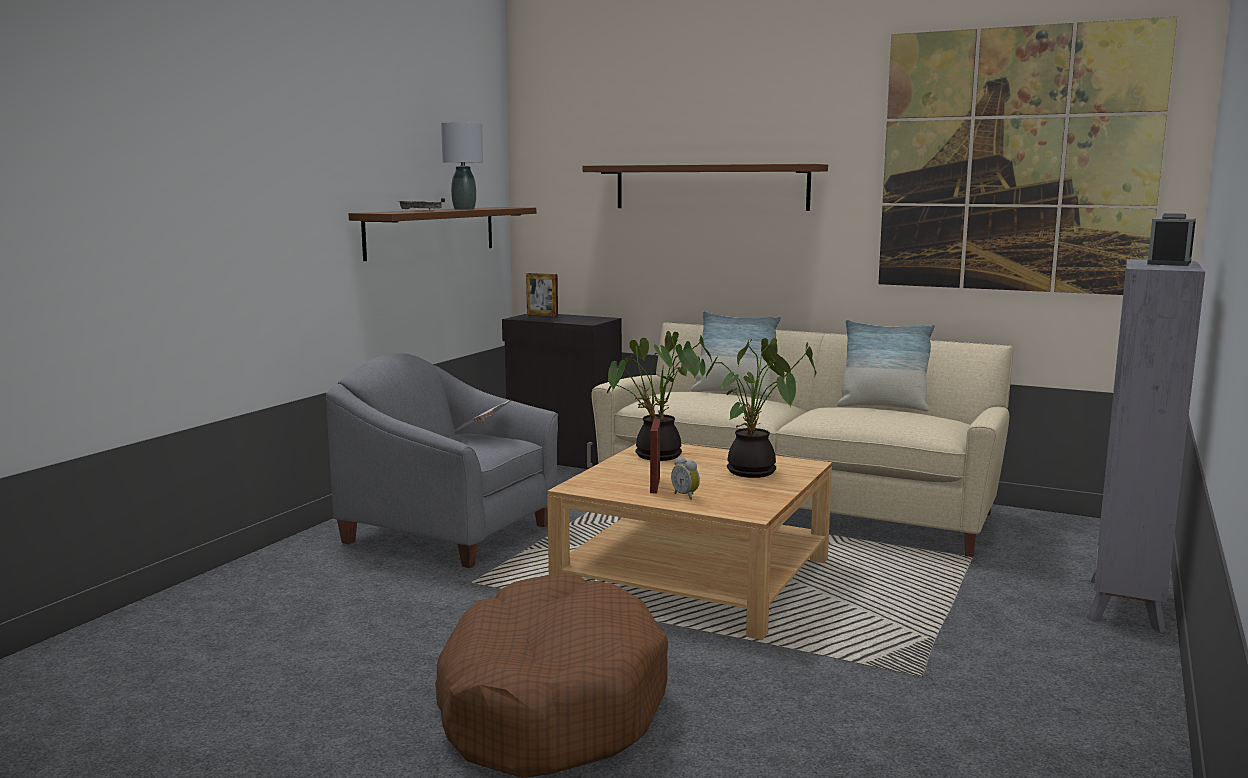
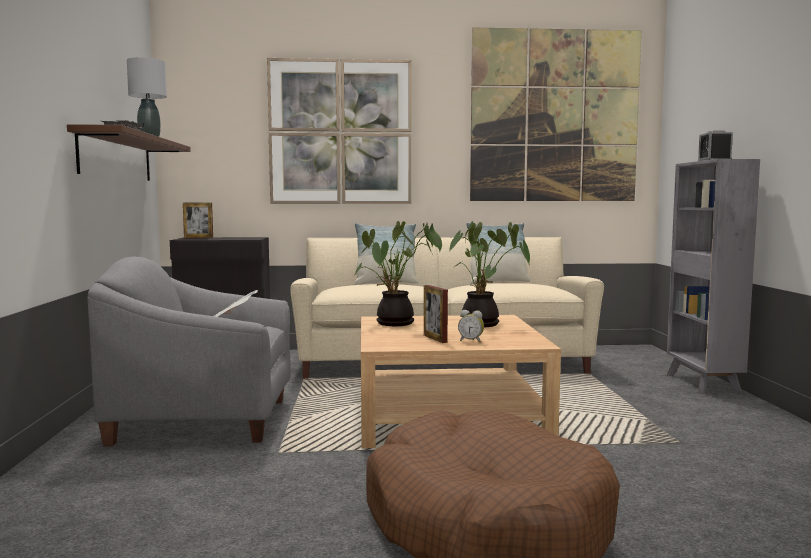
camera: 30 degrees left, 5 degrees down
(710, 187) = (340, 132): brown shelf -> picture

